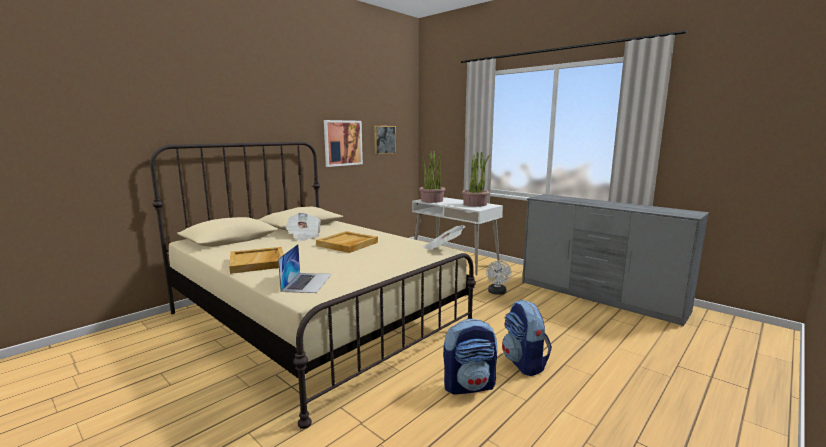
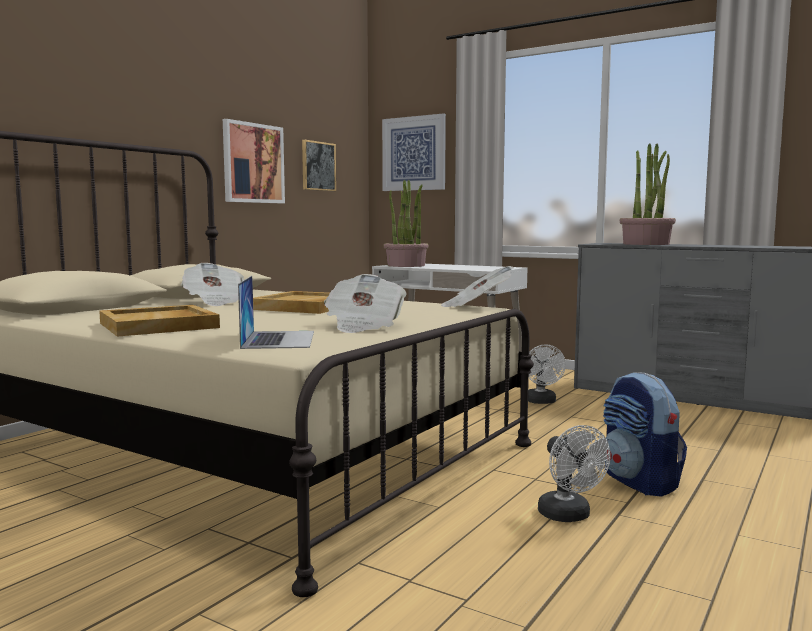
camera: 10 degrees left, 5 degrees down
(362, 269) = (363, 326): none -> newspaper
(443, 130) = (414, 153): none -> picture
(469, 385) = (569, 516): backpack -> white fan
(475, 204) = (482, 267): potted plant -> potted plant (646, 244)

